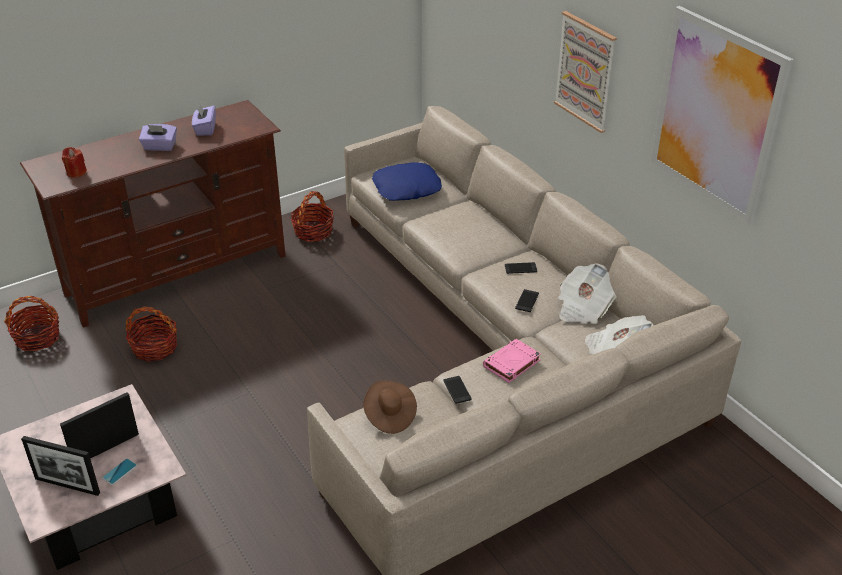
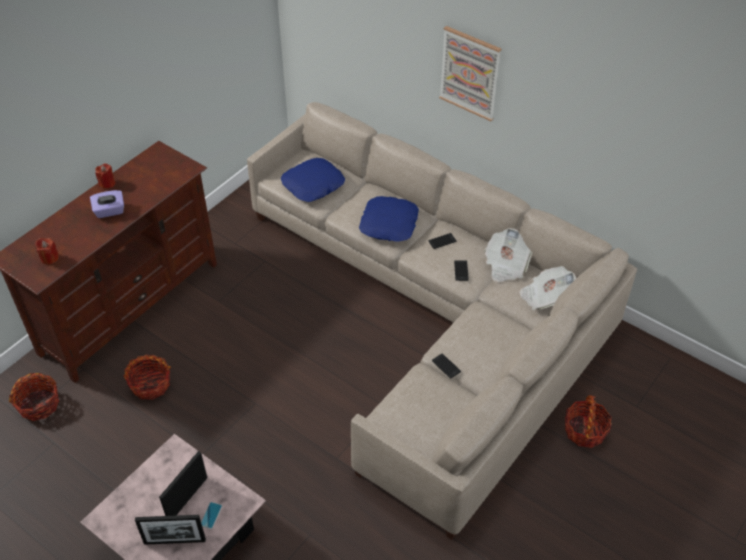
camera: 20 degrees left, 10 degrees up
(173, 124) = (107, 183): none -> red candle
(205, 129) = (139, 182): purple tissue box -> none
(313, 231) = (228, 234): basket -> basket (584, 431)
(389, 416) = (407, 404): brown hat -> none
(469, 240) = (389, 224): none -> blue pillow
(511, 364) = (476, 331): pink book -> none
(716, 115) = (604, 108): picture -> none

